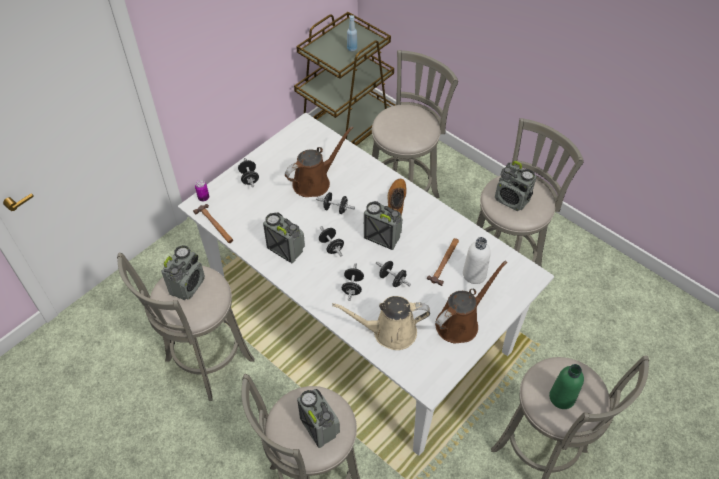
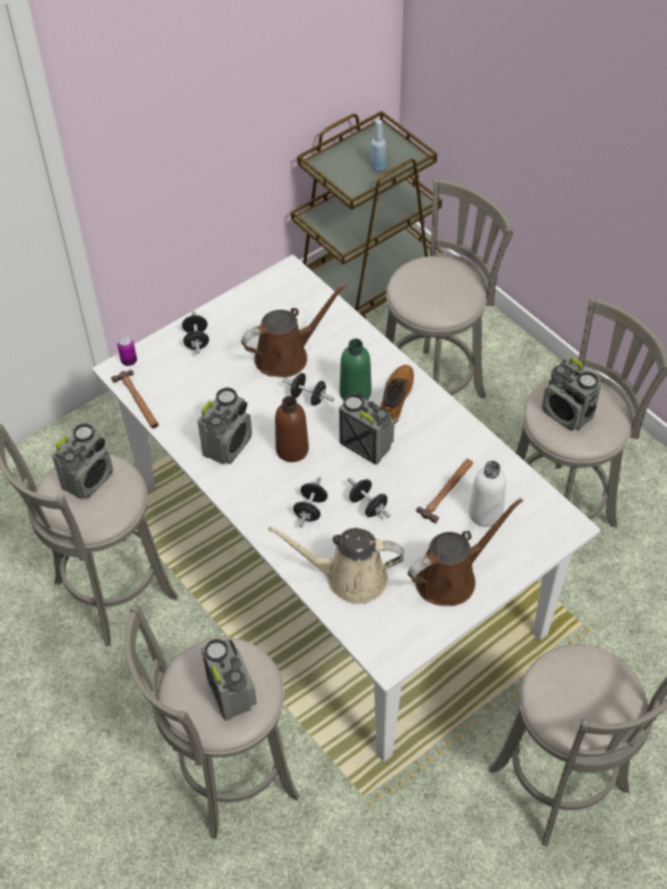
camera: 10 degrees right, 0 degrees up
(285, 249) = (228, 445): radio -> radio turned 75 degrees clockwise
(331, 246) = (292, 449): black dumbbell -> brown bottle
(562, 397) = (576, 700): green bottle -> green bottle (355, 393)

